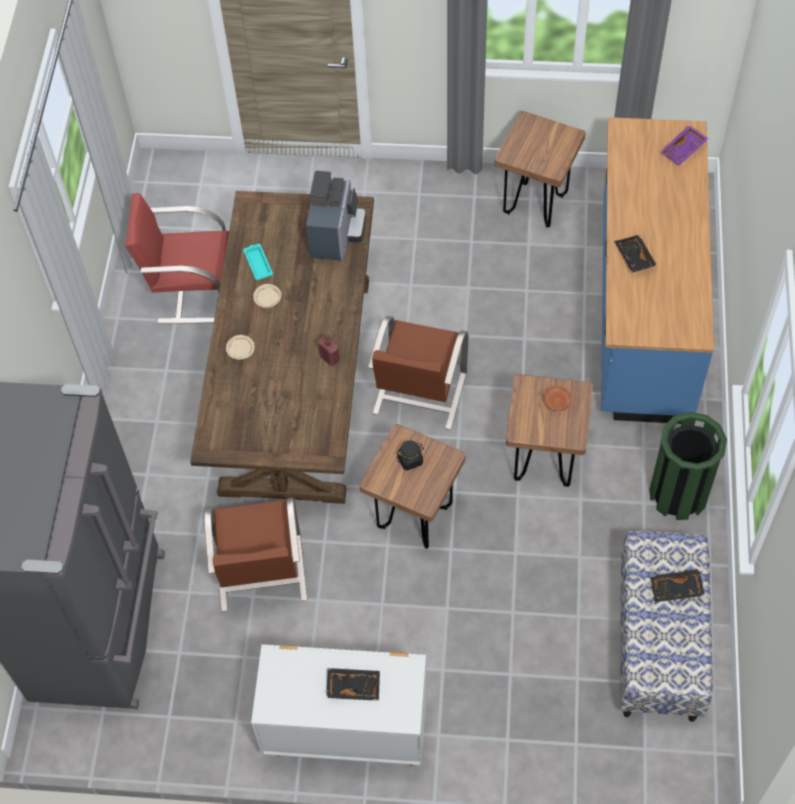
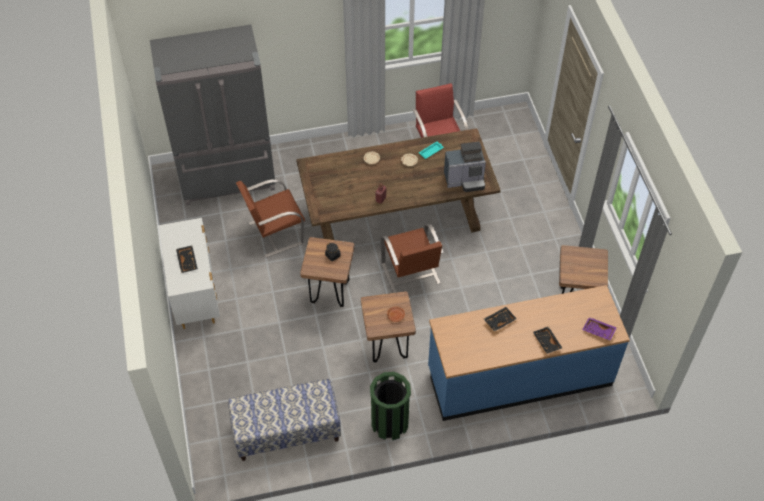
camera: 70 degrees right, 5 degrees down
(418, 395) = (411, 274): brown chair -> brown chair turned 105 degrees counterclockwise
(676, 589) = (298, 410): black tray -> black tray (546, 342)

